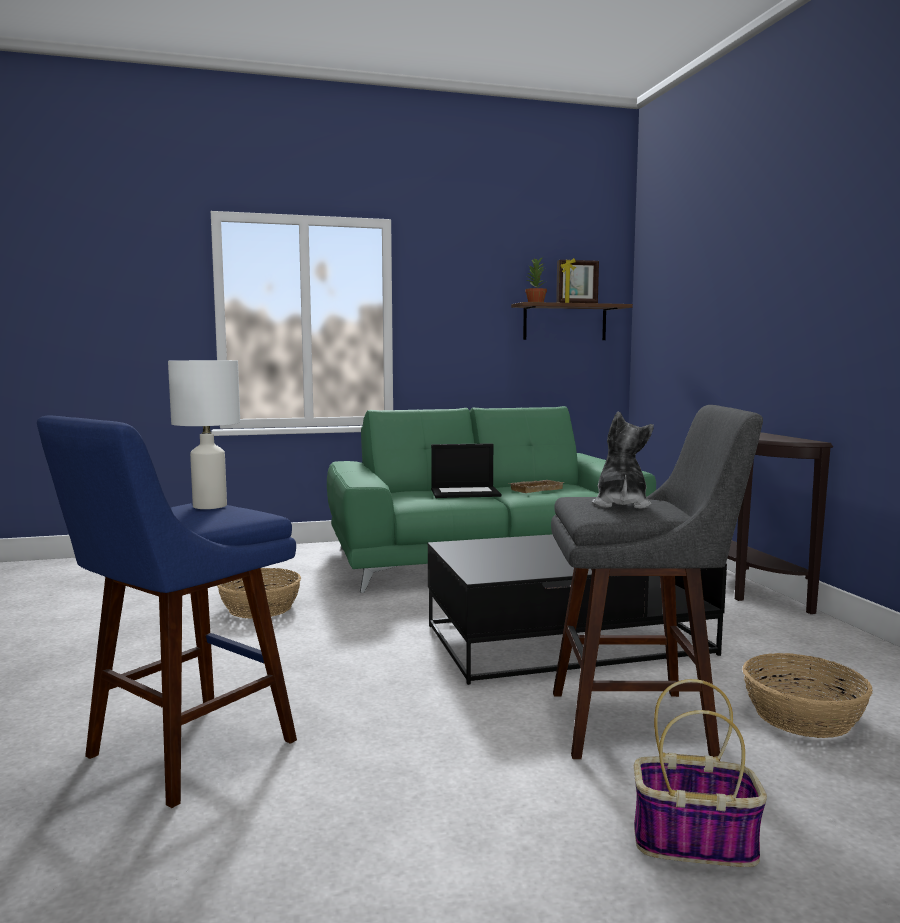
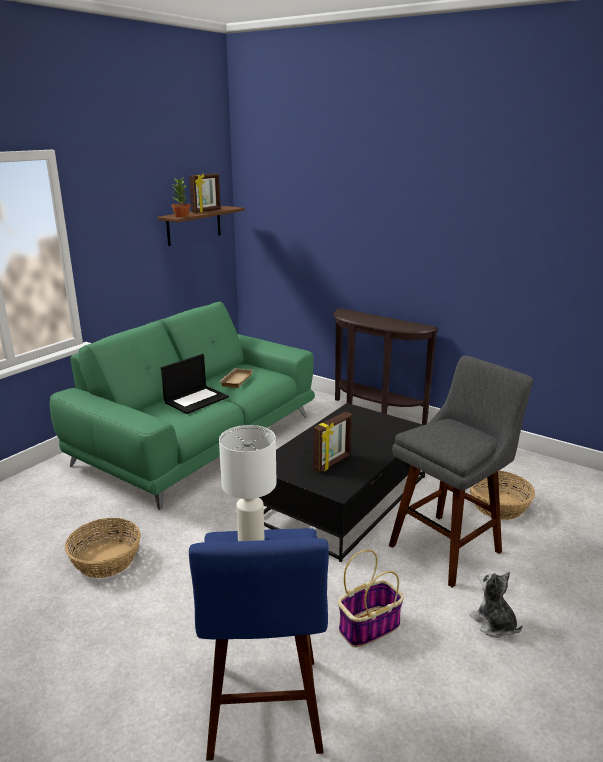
camera: 40 degrees left, 15 degrees up
(522, 559) = (332, 463): none -> picture frame
(620, 504) = (451, 436): plush toy -> plush toy (493, 624)
(695, 842) = (546, 607): basket -> basket (369, 626)

